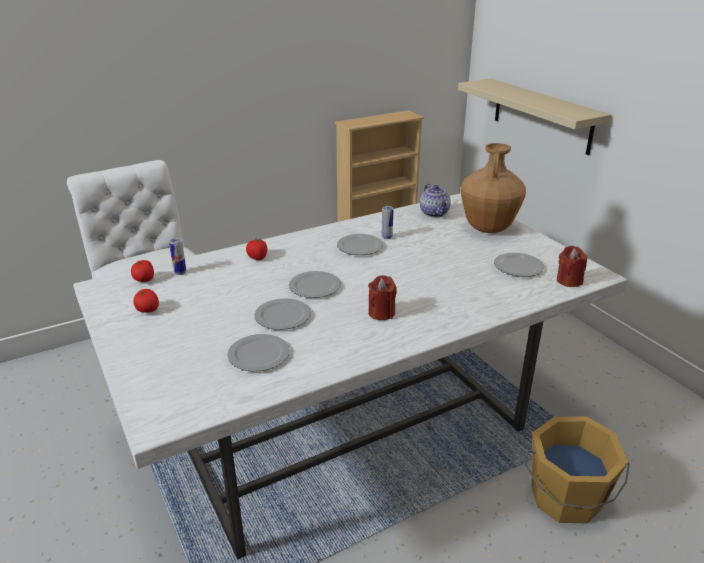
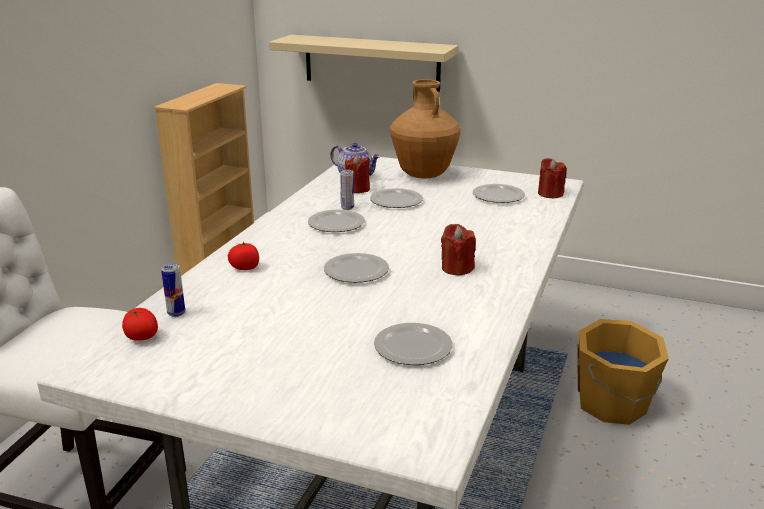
camera: 40 degrees left, 5 degrees down
(148, 310) = (208, 363): tomato -> none
(283, 316) = (373, 306): plate -> plate (396, 200)
(418, 224) = (357, 189): none -> red candle

